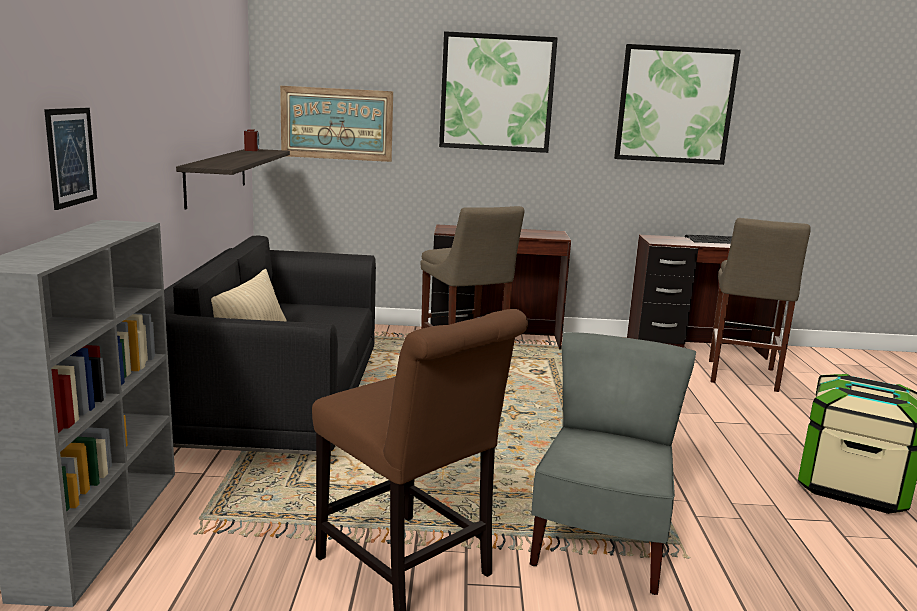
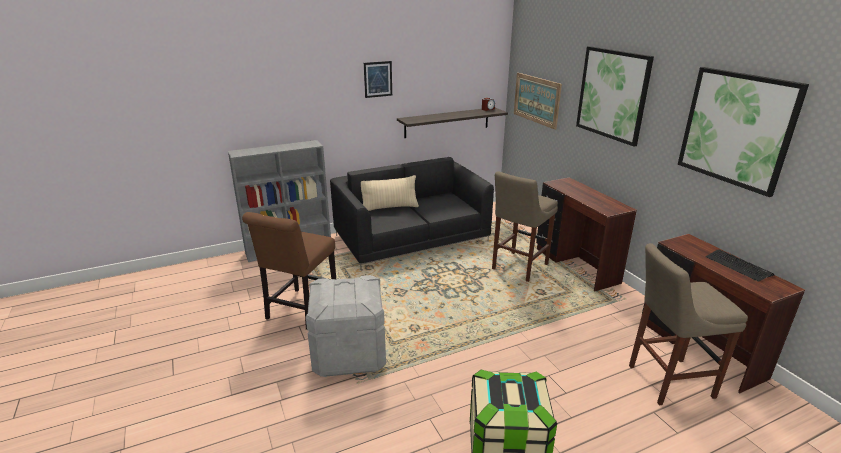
camera: 65 degrees right, 10 degrees up
(71, 157) = (303, 115): picture -> picture (378, 79)
(600, 546) = (349, 354): grey chair -> grey storage box

